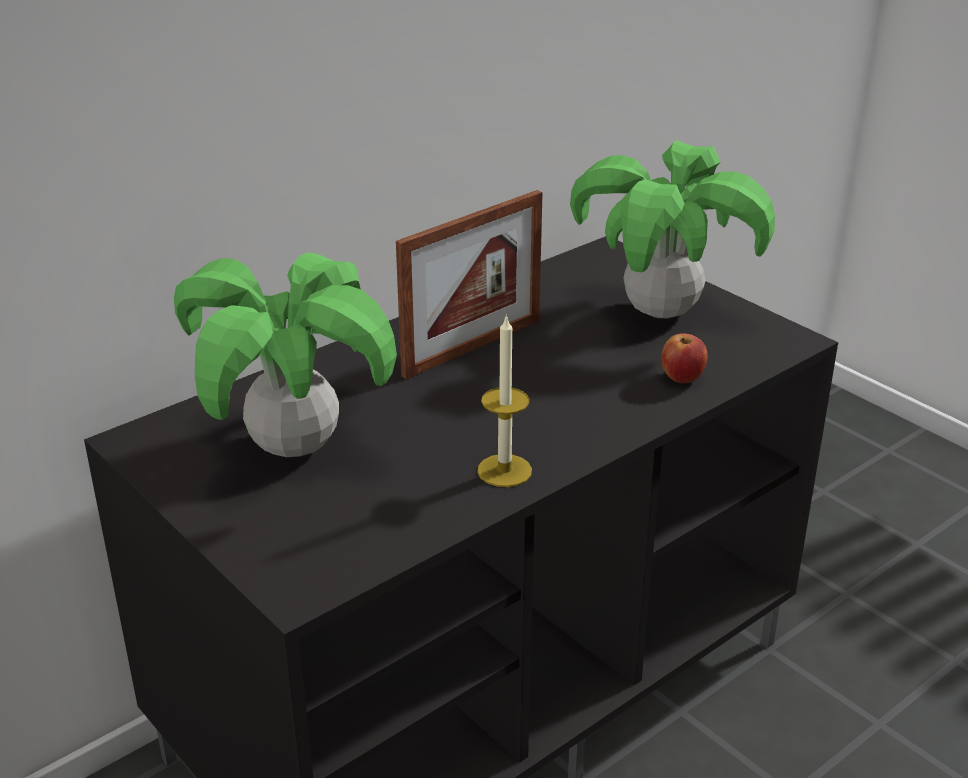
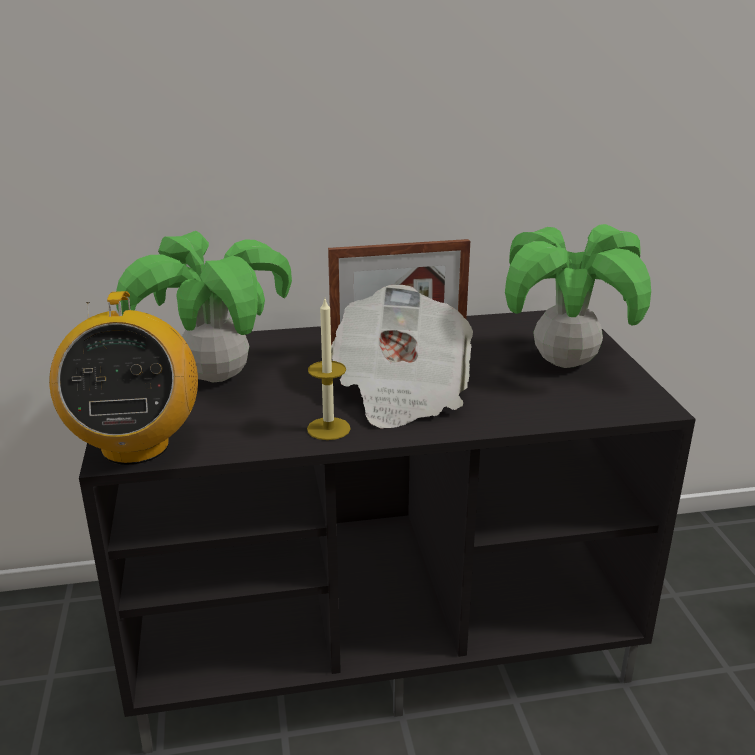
camera: 30 degrees right, 5 degrees down
(305, 570) = (135, 446): none -> radio
(531, 399) = (400, 391): none -> newspaper
(682, 378) = (530, 408): apple -> none

